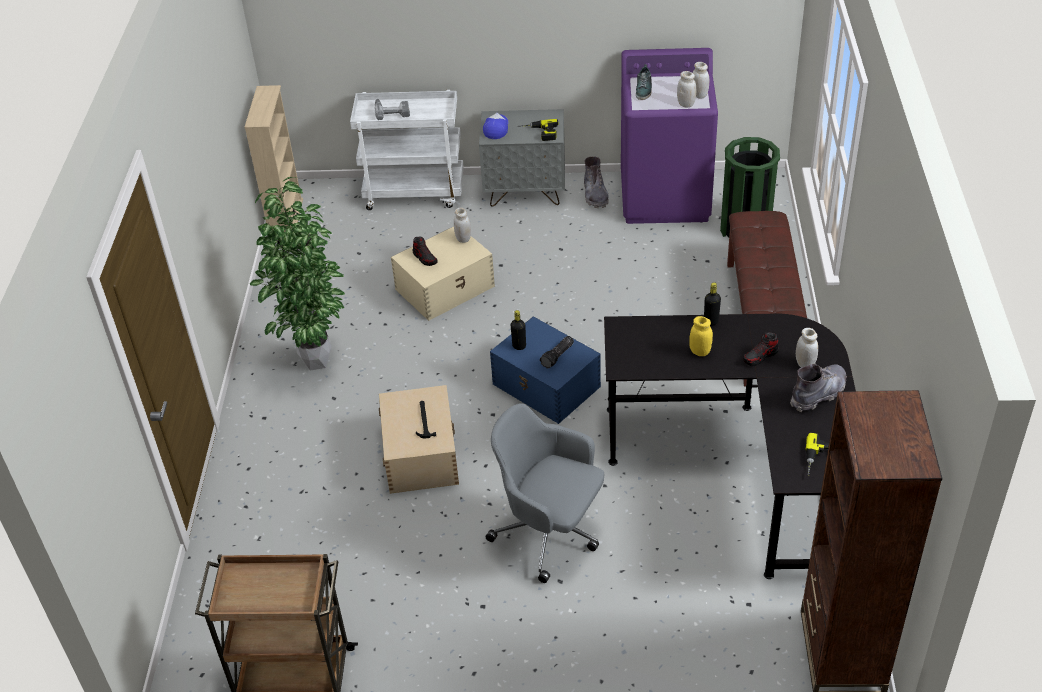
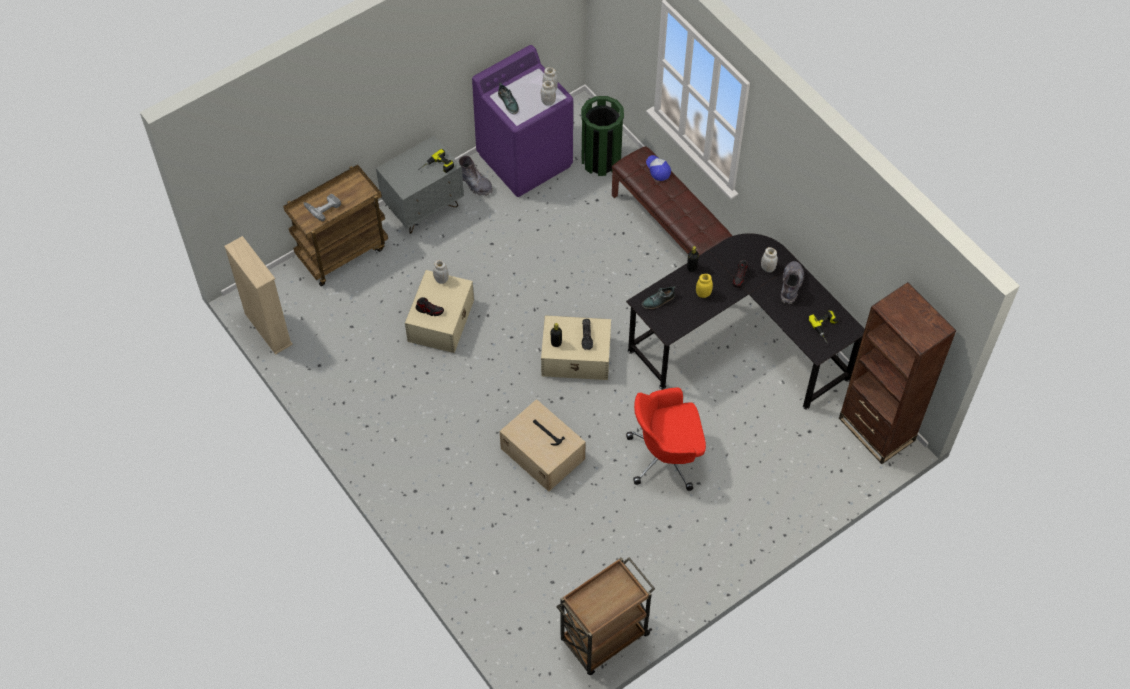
camera: 40 degrees left, 15 degrees up
(318, 364) = (411, 430): potted plant -> none
(415, 193) = (342, 251): white cart -> brown cart
(496, 129) = (402, 178): cap -> cap (658, 169)
(547, 386) = (577, 357): blue storage box -> beige storage box
(550, 532) = (666, 456): grey office chair -> red office chair
(640, 333) = (658, 301): none -> shoe

